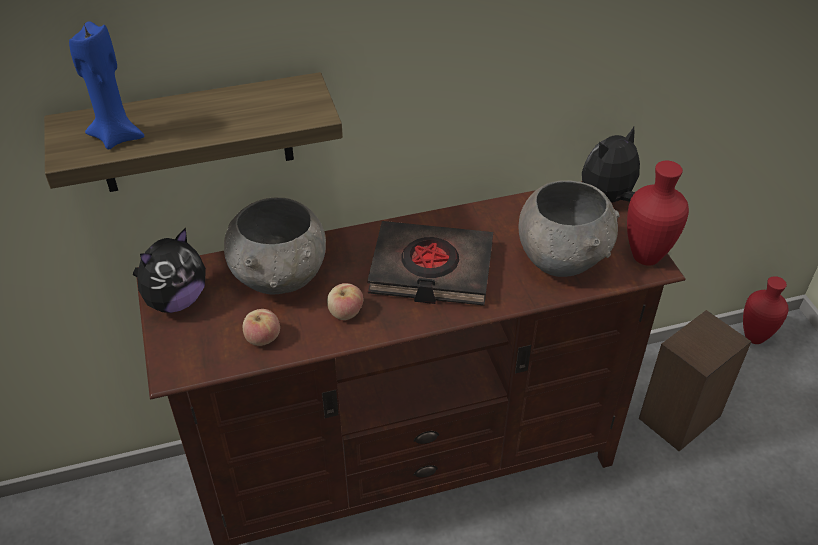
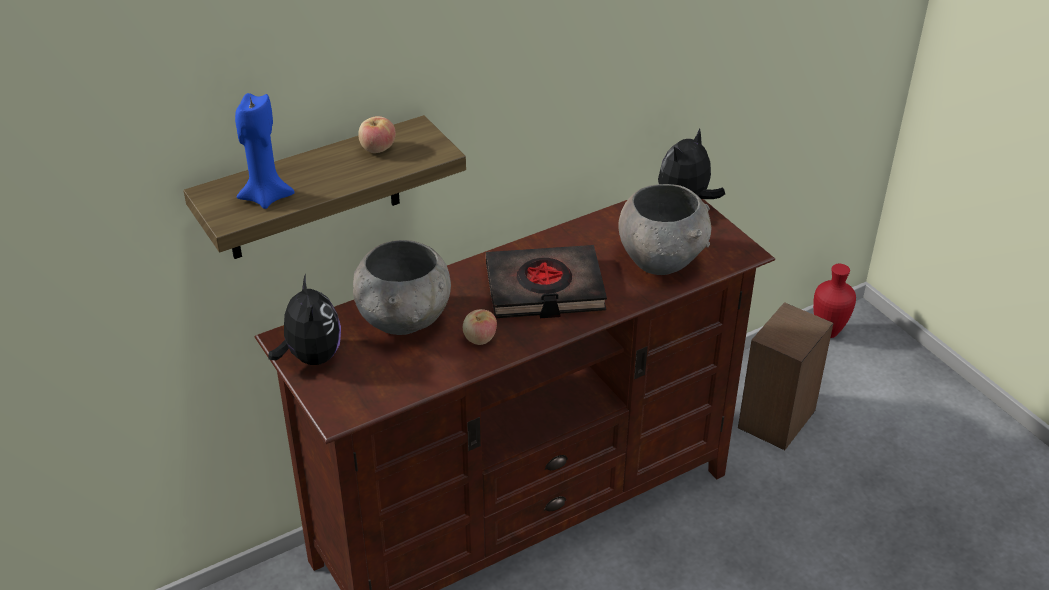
camera: 15 degrees left, 5 degrees down
(176, 300) = (311, 356): plush toy -> plush toy turned 45 degrees counterclockwise
(262, 338) = (411, 374): apple -> apple (377, 148)
(645, 258) = (734, 247): red vase -> none

